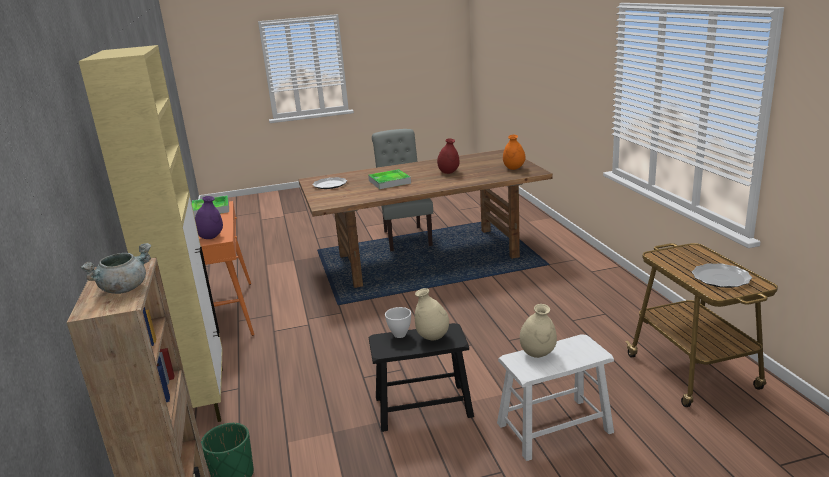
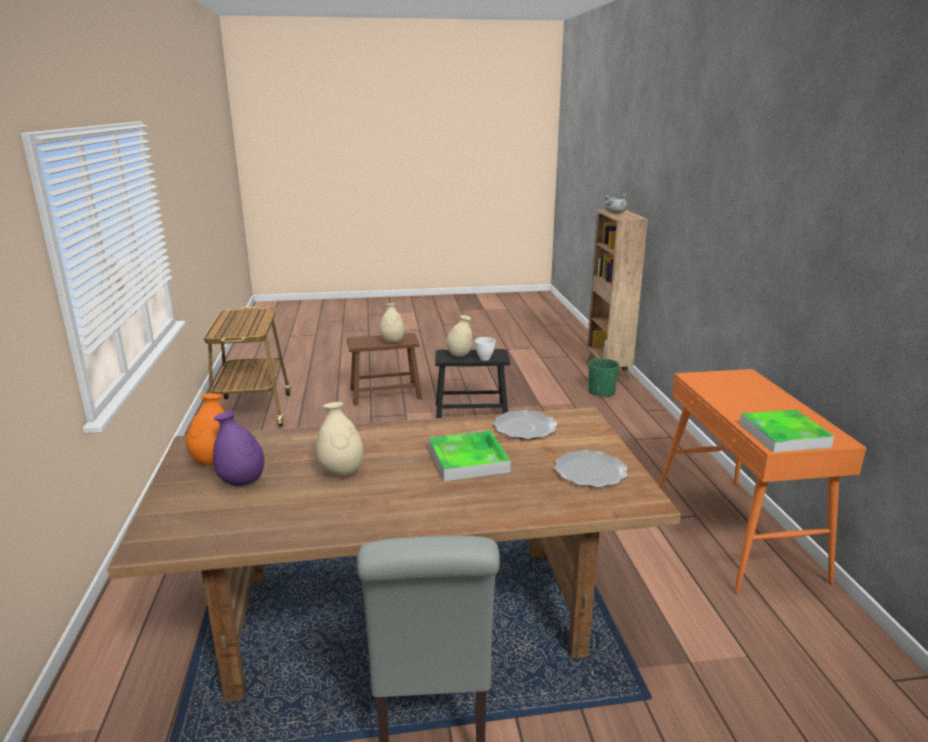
camera: 175 degrees left, 0 degrees up
(202, 396) = (665, 436): beige cabinet -> none
(211, 237) = (711, 381): purple vase -> purple vase (242, 482)
(448, 172) = (341, 472): red vase -> beige vase
(554, 428) = (385, 393): white stool -> brown stool
(721, 278) = (243, 317): plate -> plate (524, 428)

